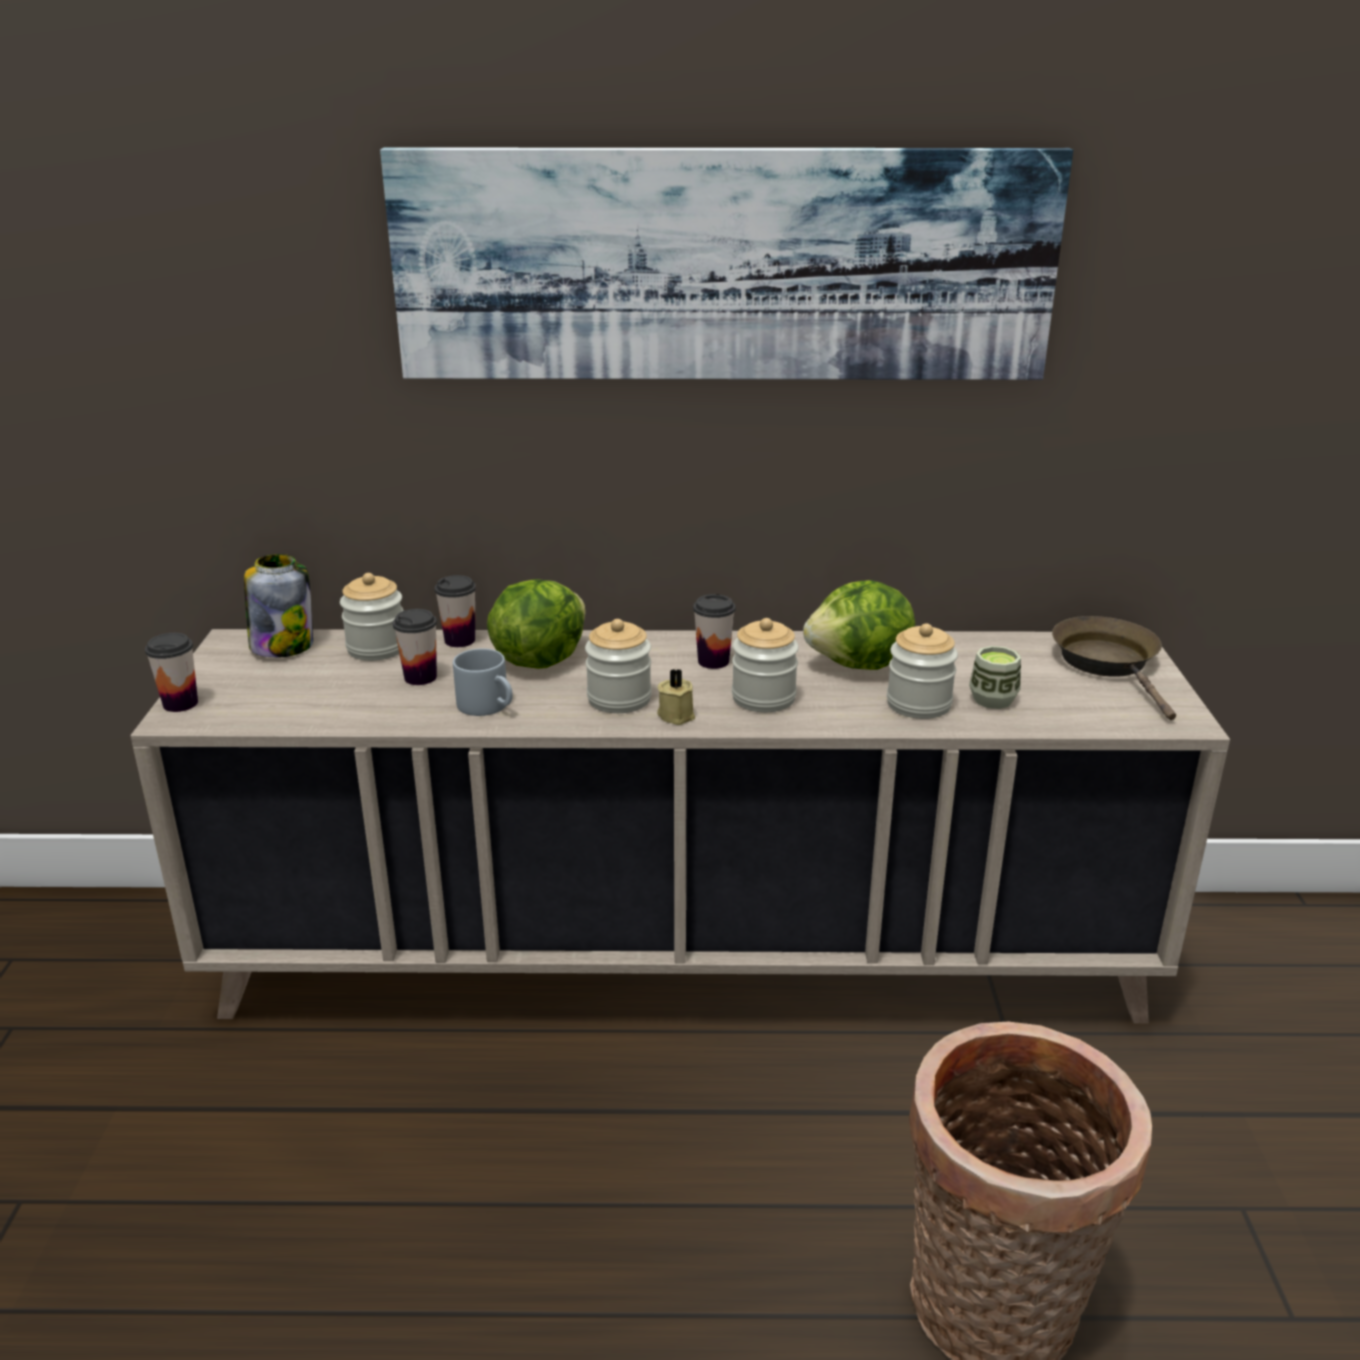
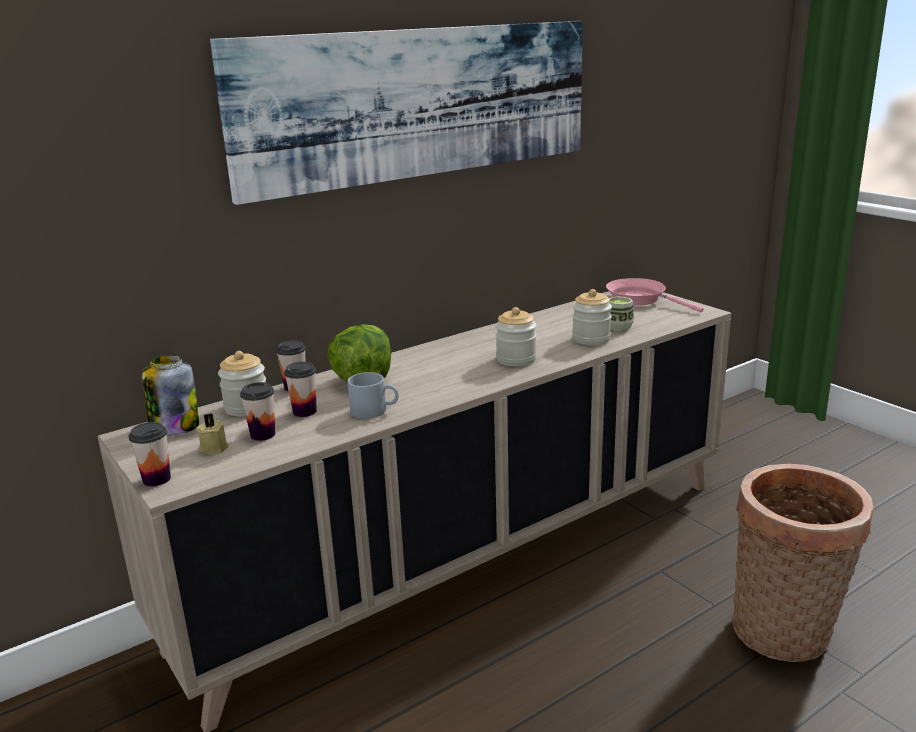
camera: 35 degrees left, 5 degrees down
(619, 699) = (443, 383): jar -> none
(677, 715) = (486, 380): beige candle -> beige candle (214, 448)
(713, 661) = (462, 352): cup -> cup (263, 434)
(860, 666) = (537, 332): lettuce -> none
(1109, 663) = (640, 299): brown frying pan -> pink frying pan

